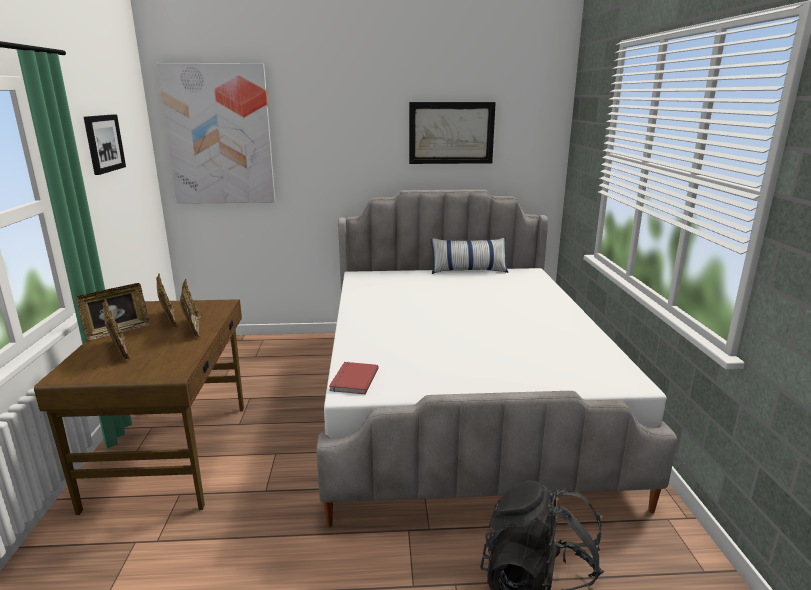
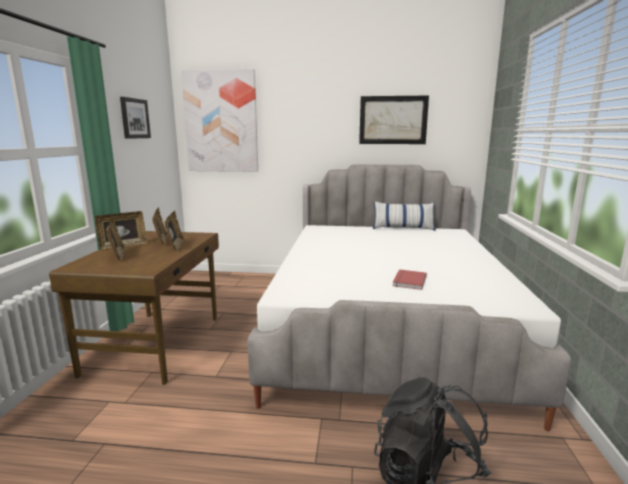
camera: 10 degrees right, 5 degrees down
(352, 380) = (285, 289): red book -> red book (408, 281)

